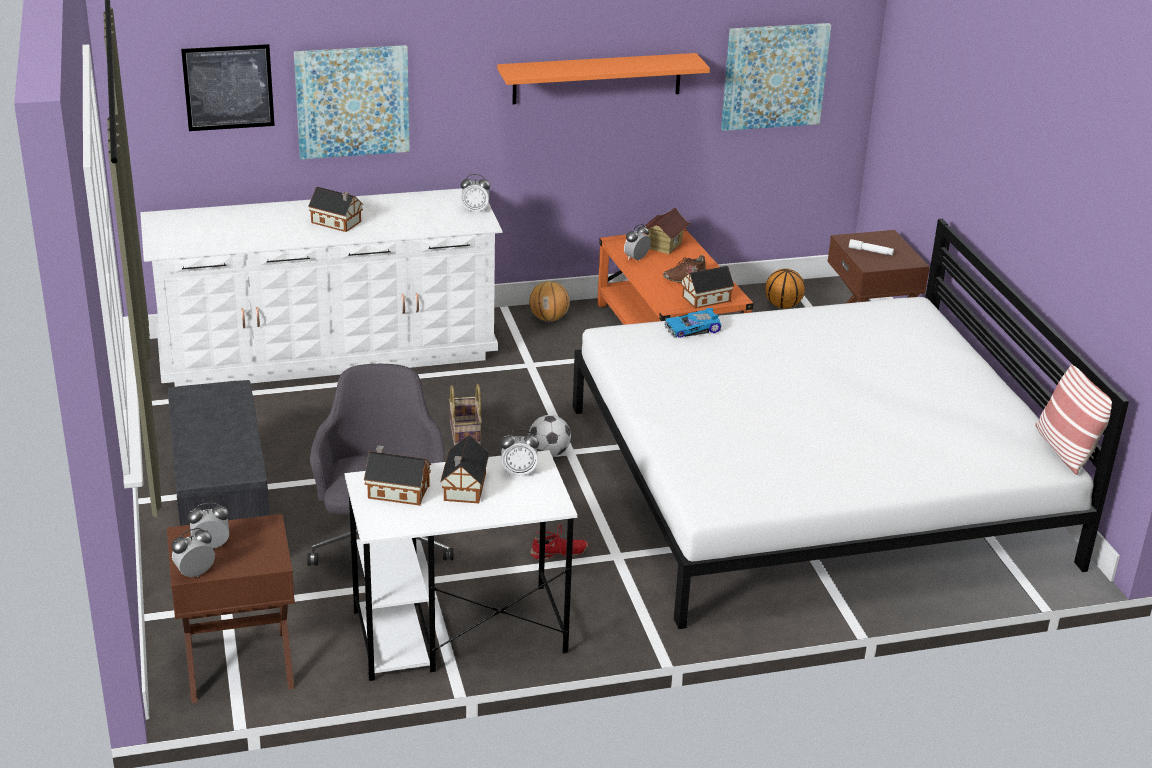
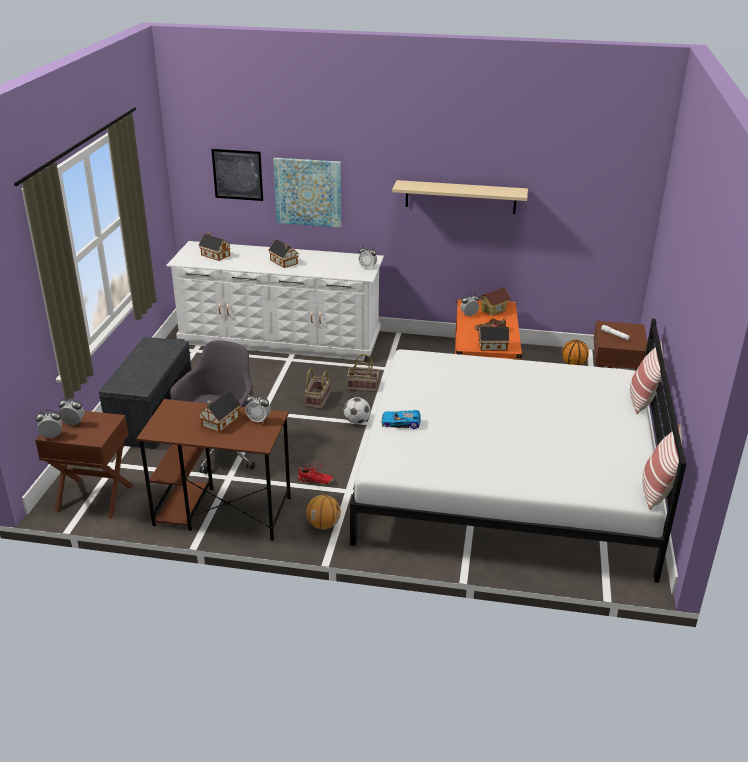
camera: 25 degrees right, 0 degrees up
(396, 491) = (181, 415): toy house -> toy house (215, 255)
(457, 632) = (221, 511): white desk -> brown desk
(518, 400) = (363, 387): none -> basket
(548, 319) = (419, 344): basketball -> basketball (323, 525)
(597, 78) = (460, 197): orange shelf -> beige shelf
(692, 329) = (461, 361): toy car -> toy car (401, 423)
(774, 76) = (582, 210): picture -> none
(960, 335) = (642, 400): none -> pillow

